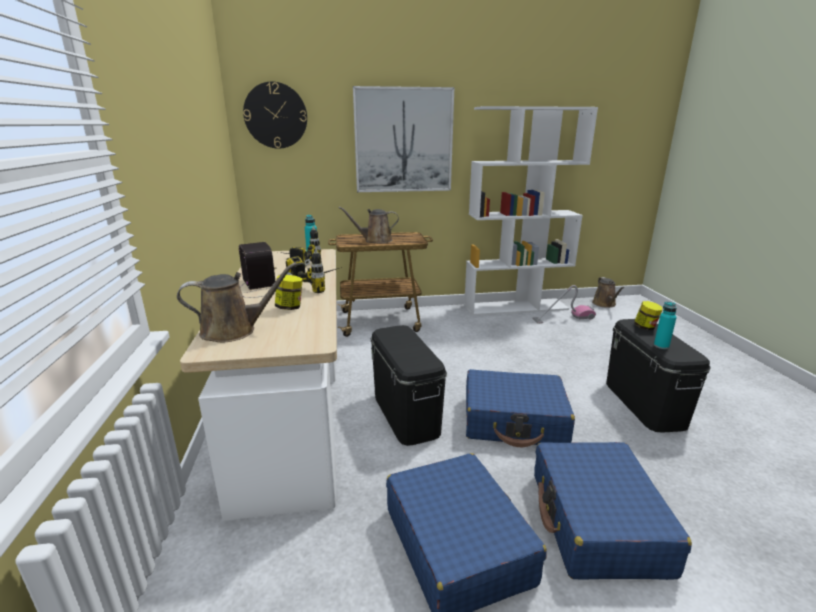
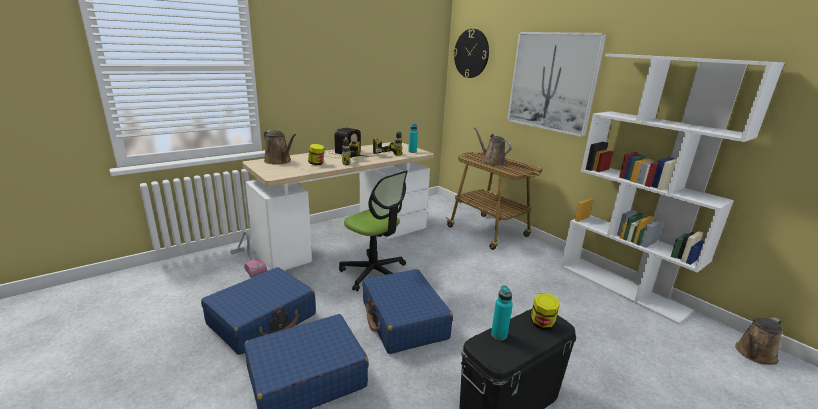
camera: 60 degrees right, 0 degrees up
(406, 414) = (374, 273): black storage box -> office chair
(563, 318) = (645, 323): vacuum cleaner -> vacuum cleaner (247, 263)

